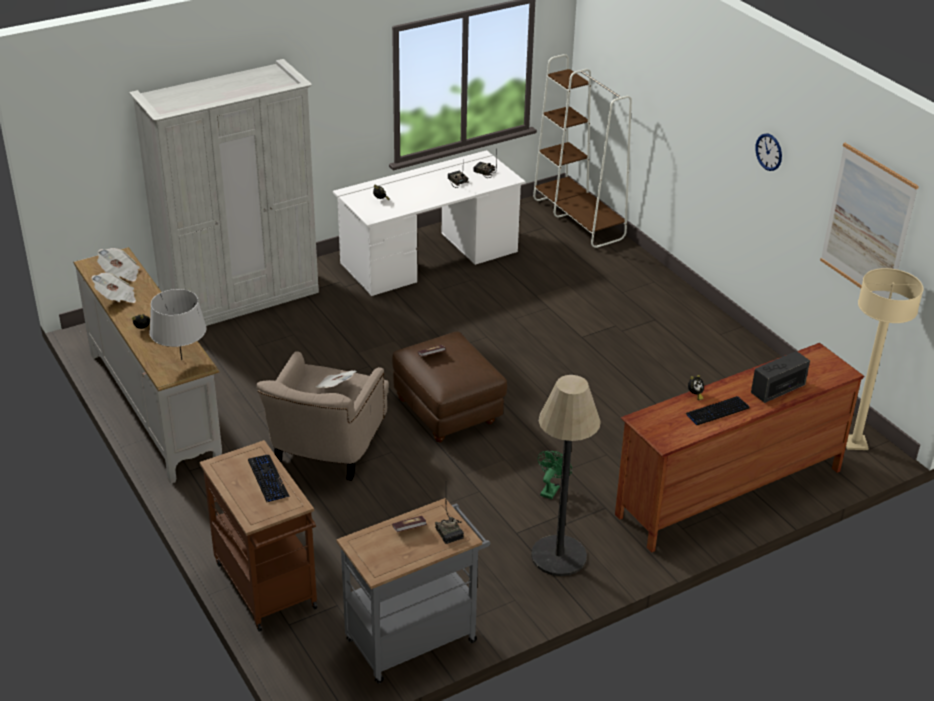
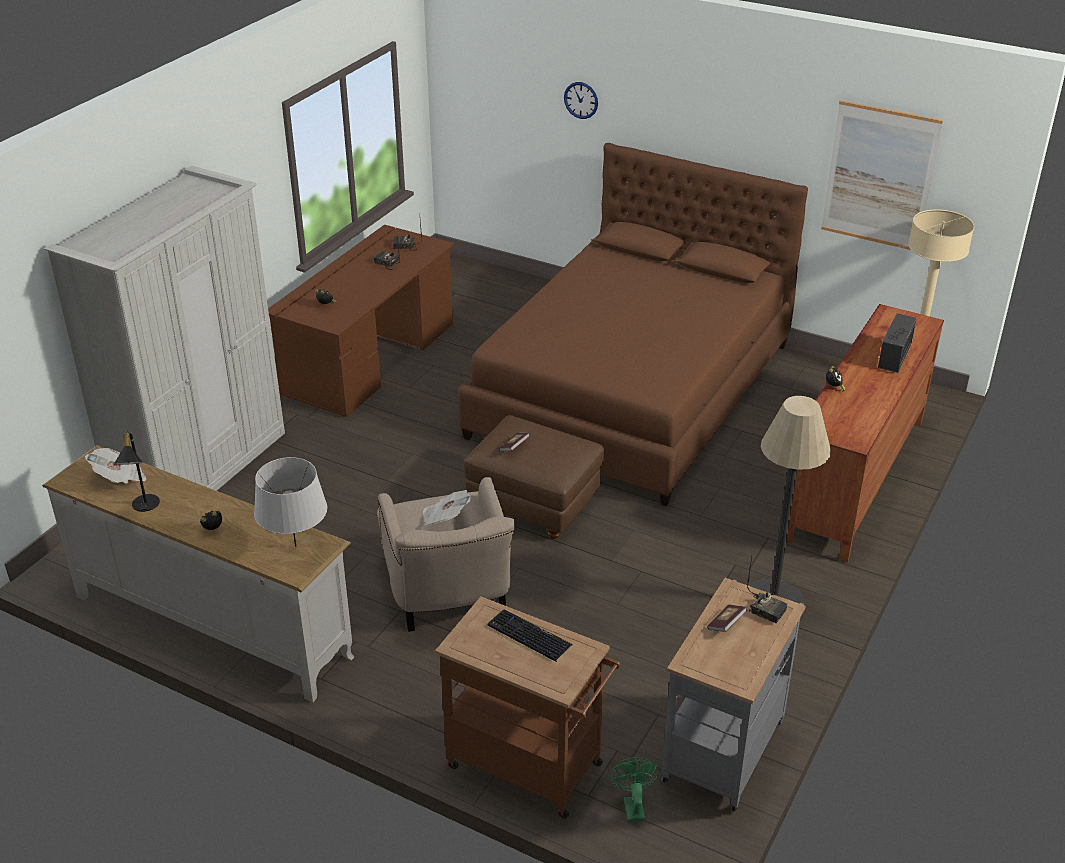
camera: 30 degrees left, 0 degrees up
(116, 298) = (143, 506): newspaper -> black table lamp
(429, 258) = (369, 359): white desk -> brown desk
(551, 489) = (704, 541): green fan -> green fan (632, 805)
(578, 220) = (481, 276): brown clothes rack -> none
(612, 353) = (632, 390): none -> brown bed
(717, 411) = (868, 395): keyboard -> none
(769, 152) = (735, 135): wall clock -> wall clock (581, 100)

